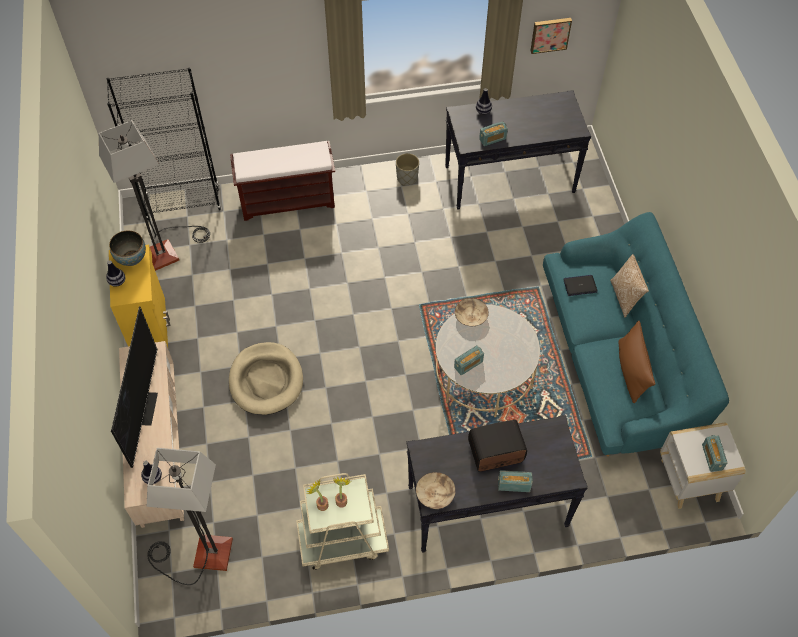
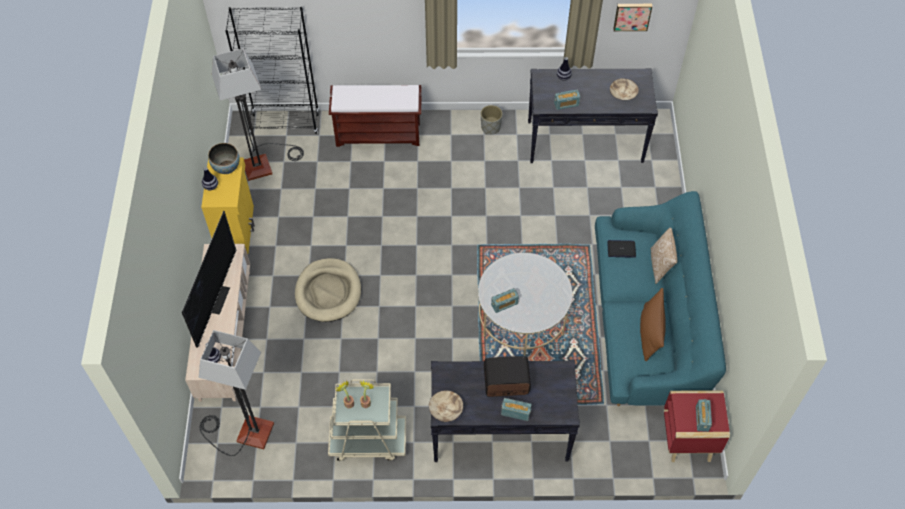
camera: 10 degrees right, 0 degrees up
(471, 316) = (516, 262): beige bowl -> beige bowl (623, 94)
(690, 481) = (688, 440): white side table -> red side table

